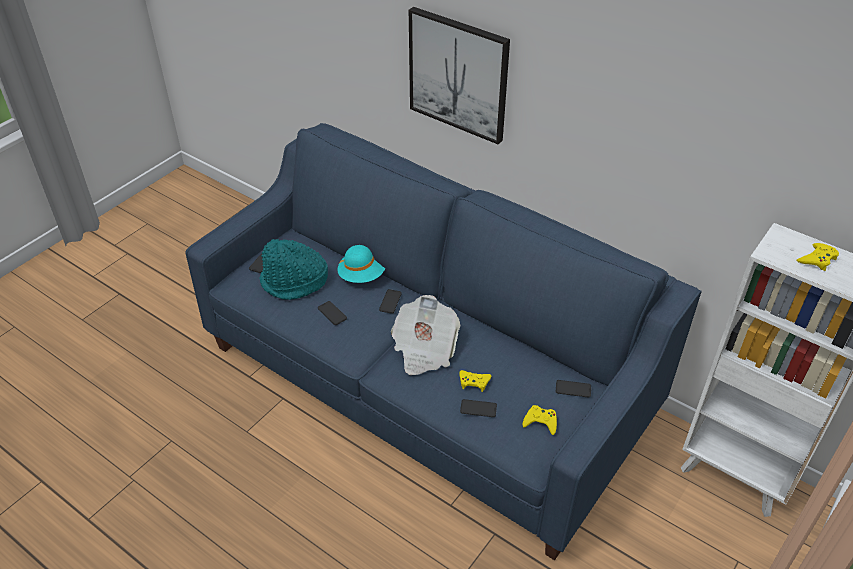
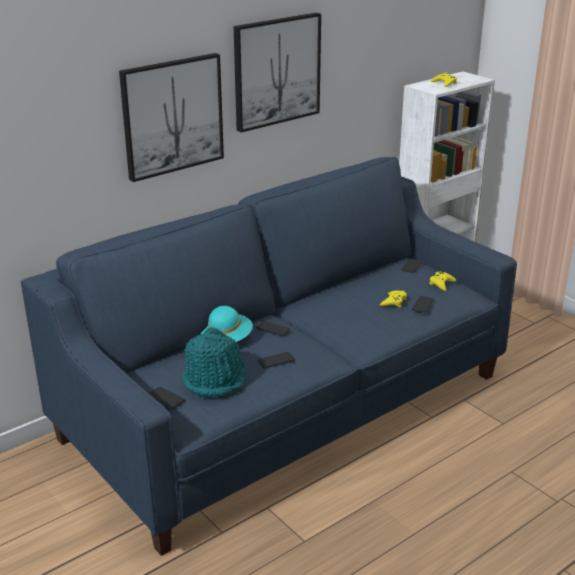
camera: 75 degrees left, 15 degrees down
(424, 349) = (346, 318): newspaper -> none
(581, 96) = (276, 71): none -> picture

